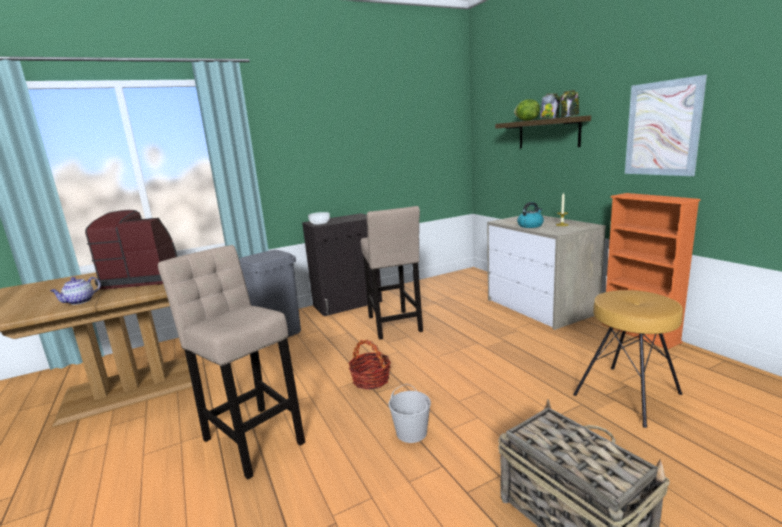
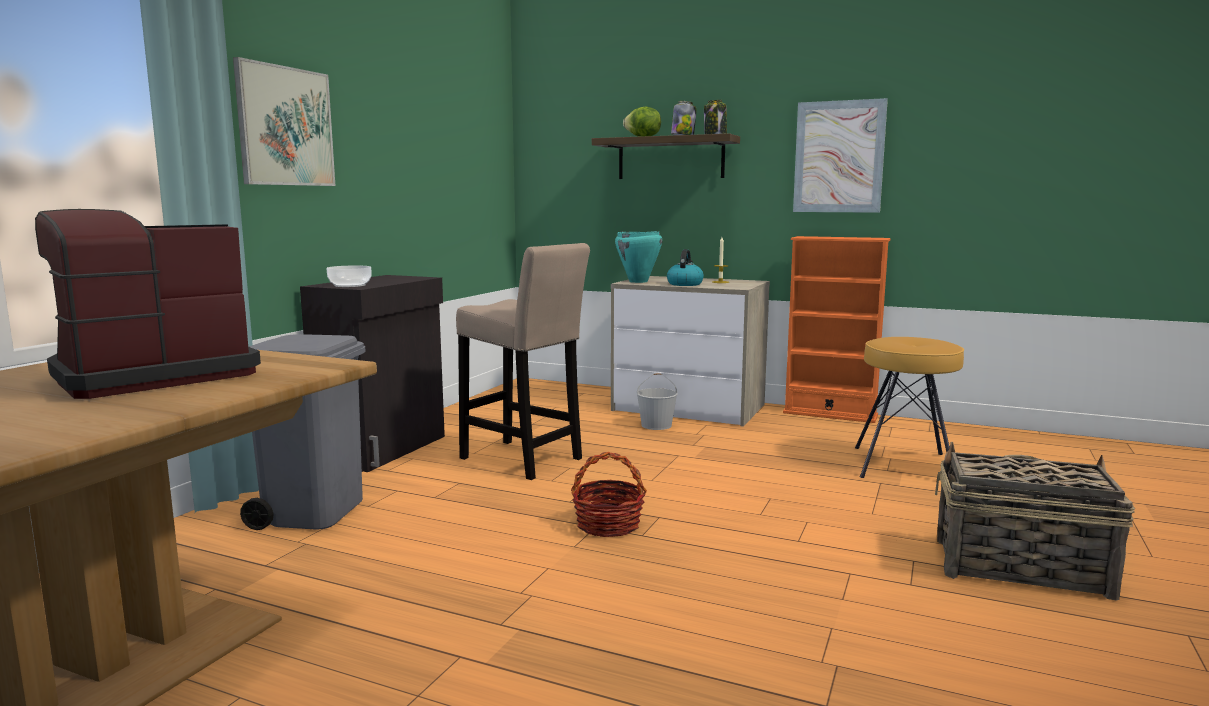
camera: 40 degrees left, 5 degrees down
(79, 302) = (104, 418): teapot -> none
(251, 437) = (547, 640): beige stool -> none
(292, 144) = (285, 126): none -> picture
(412, 432) = (763, 557): white bucket -> white bucket (657, 425)
(508, 220) = (638, 281): none -> turquoise cooking pot

